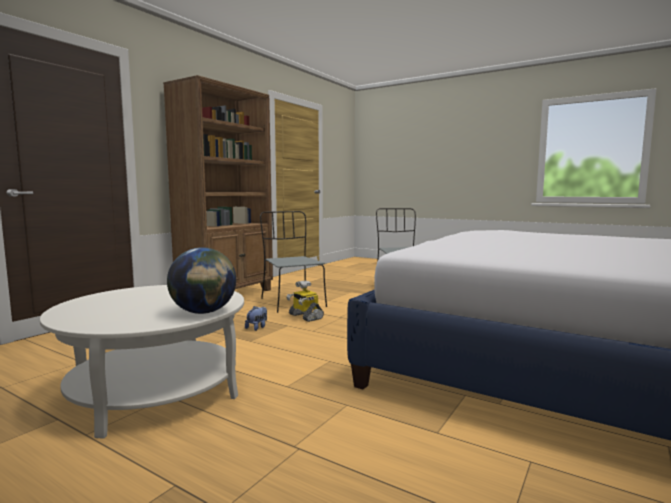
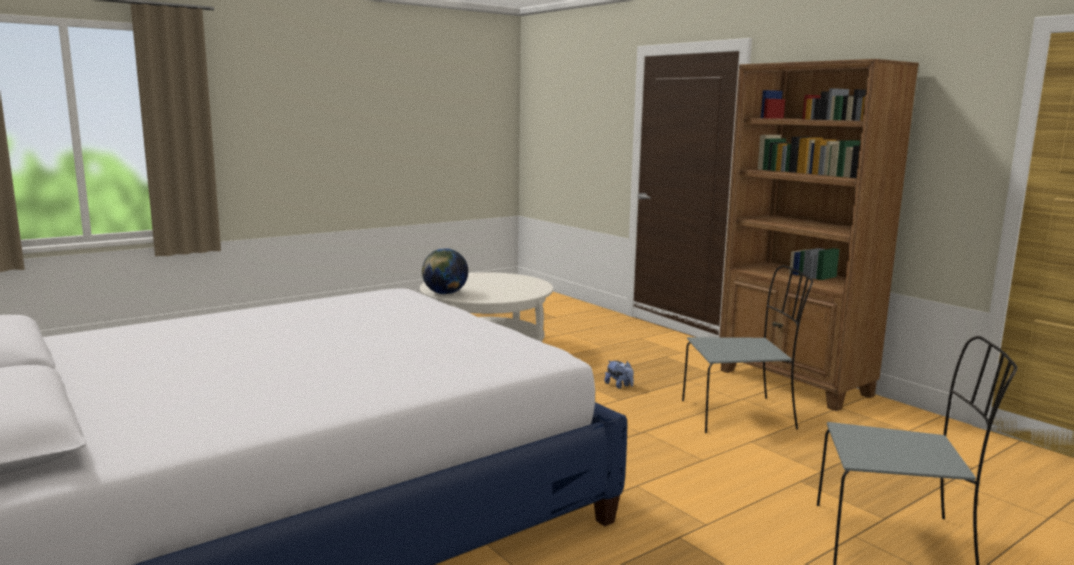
camera: 110 degrees right, 5 degrees up
(305, 316) = (654, 412): toy robot -> none

